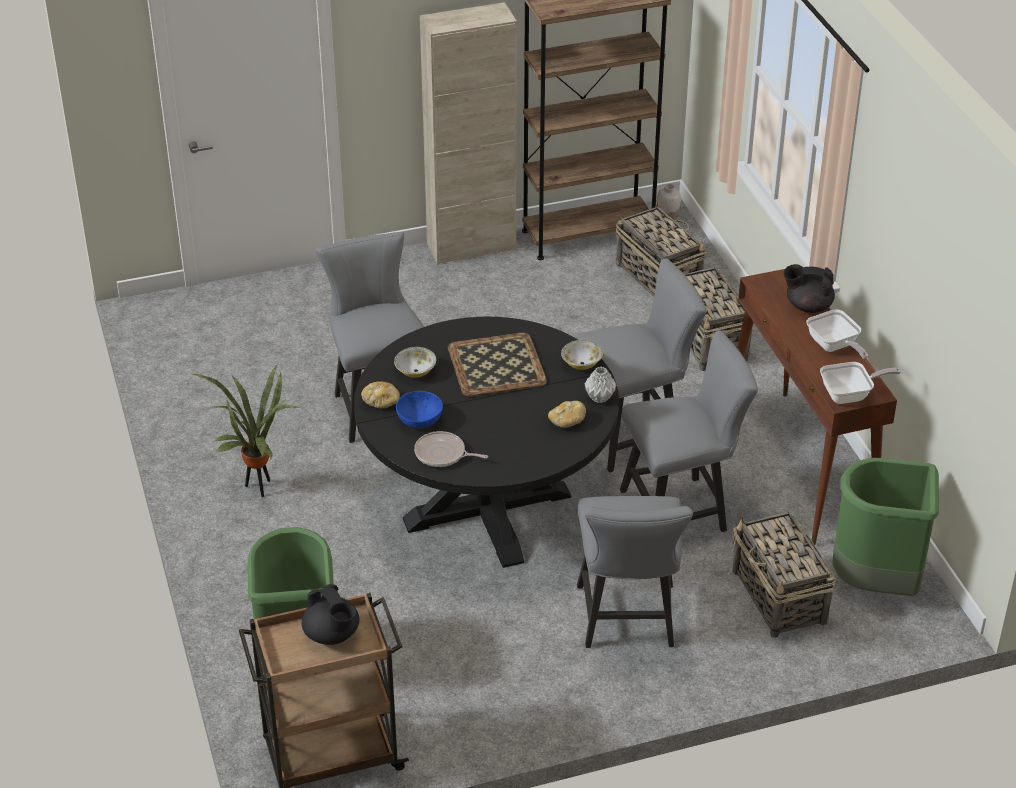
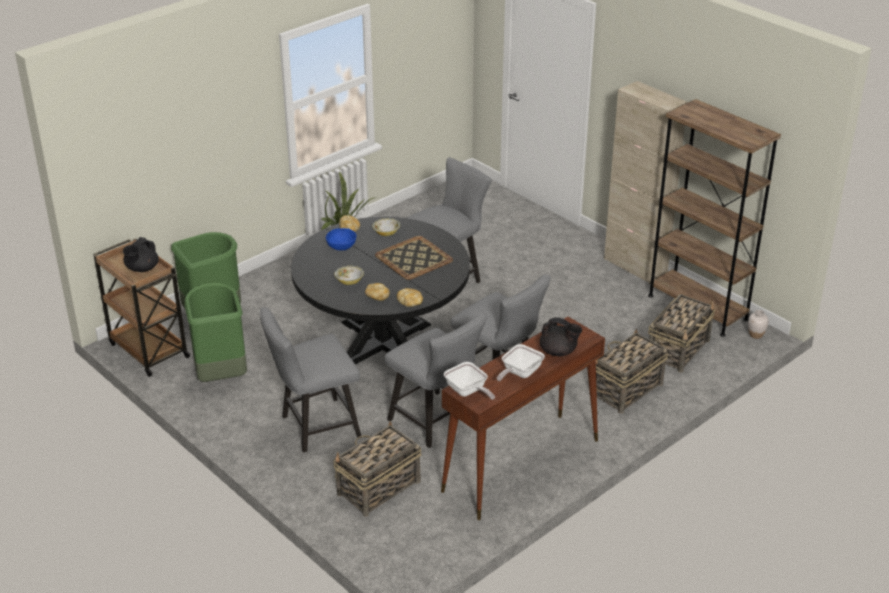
camera: 65 degrees right, 5 degrees down
(442, 454) = (315, 262): frying pan -> none
(581, 363) = (440, 287): bowl -> bowl (349, 281)
(599, 397) = (410, 302): grey vase -> bread
(807, 306) = (558, 351): black teapot -> black teapot turned 135 degrees clockwise
(877, 584) = (421, 532): green trash can -> green trash can (220, 375)

